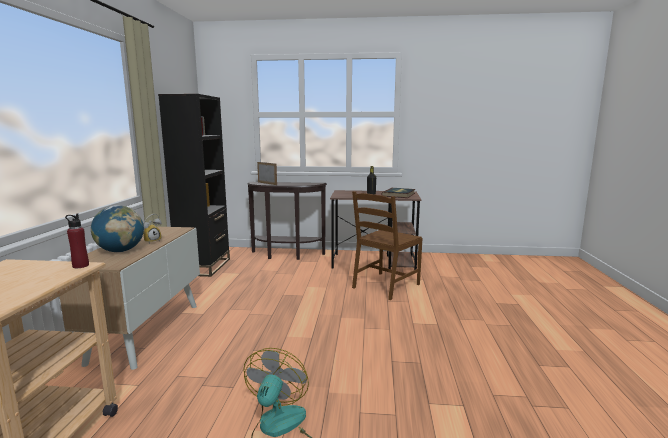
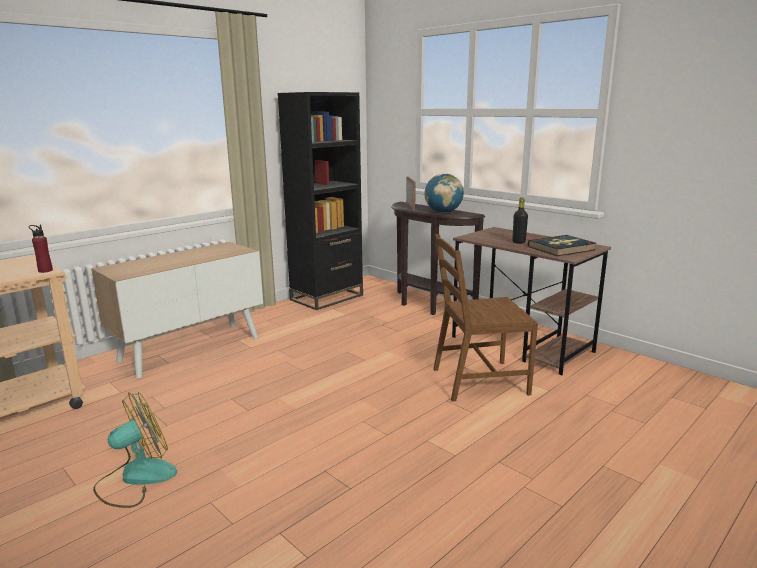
camera: 40 degrees right, 5 degrees up
(120, 251) = (154, 263): globe -> globe (443, 212)
(152, 241) = (194, 258): alarm clock -> none

